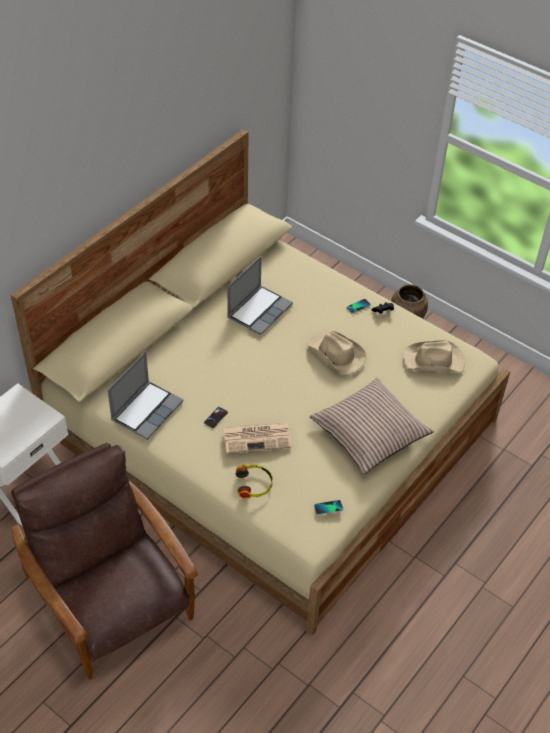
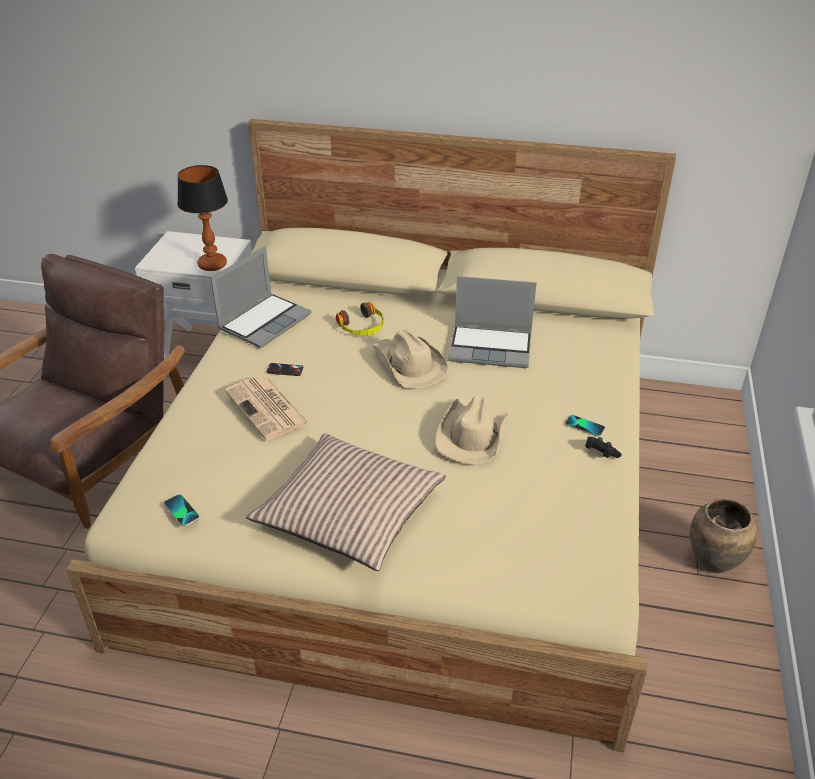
camera: 65 degrees right, 10 degrees down
(40, 417) = (213, 265): none -> table lamp
(147, 410) = (265, 321): laptop -> laptop turned 60 degrees counterclockwise
(254, 484) = (192, 433): headphones -> headphones (362, 326)
(434, 361) = (550, 539): beige hat -> beige hat (409, 364)

